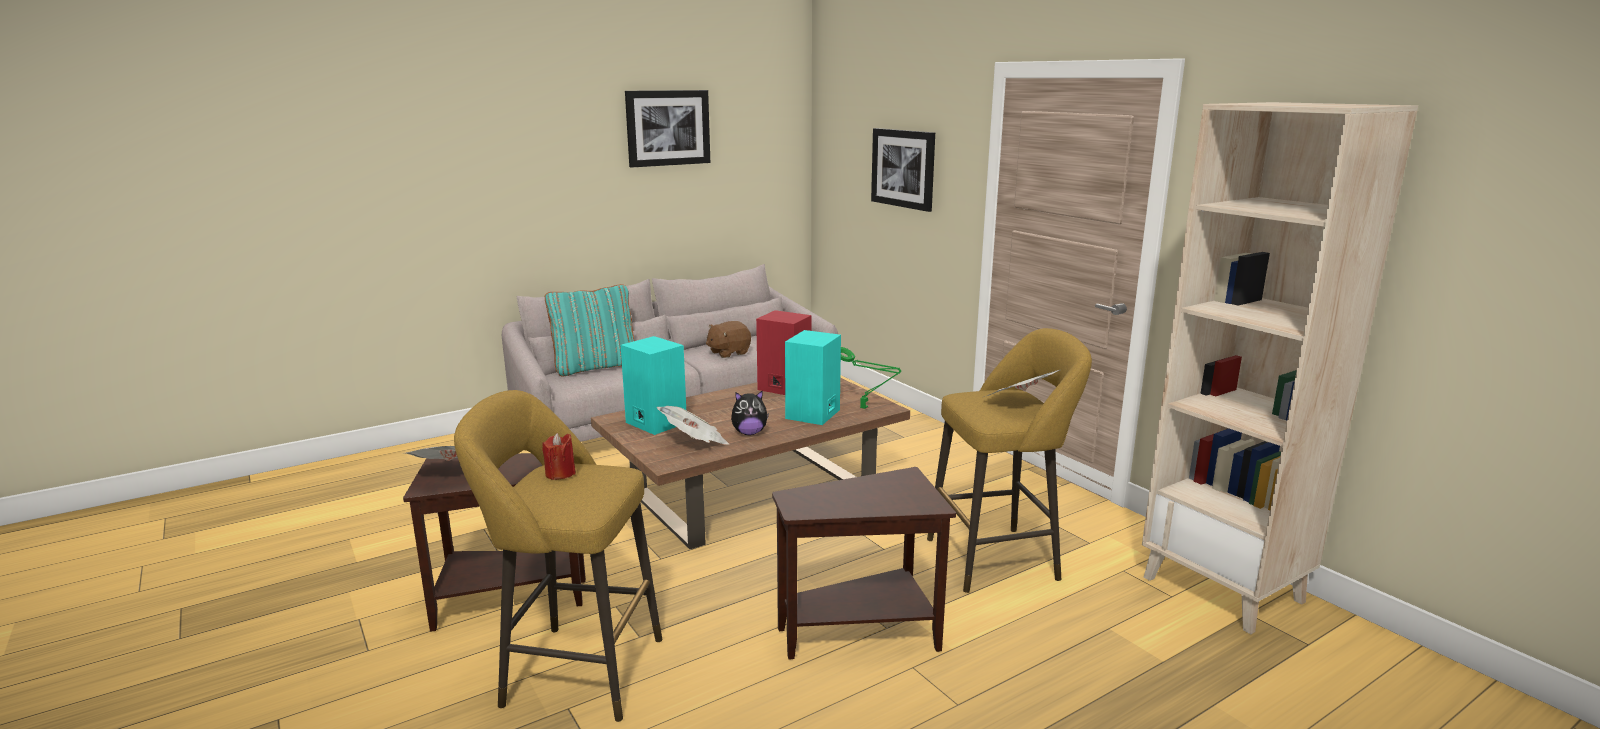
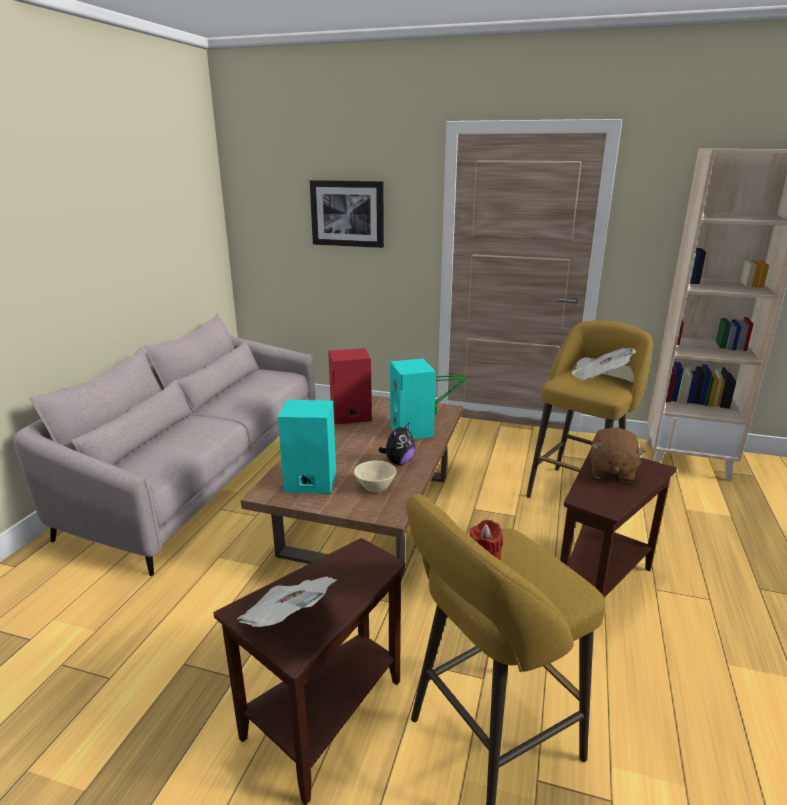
camera: 40 degrees left, 5 degrees up
(595, 367) = (145, 449): turquoise pillow -> none
(668, 128) = (123, 187): picture -> none
(695, 442) = (375, 487): newspaper -> beige bowl
(728, 353) = (246, 399): brown plush toy -> brown plush toy (611, 472)

